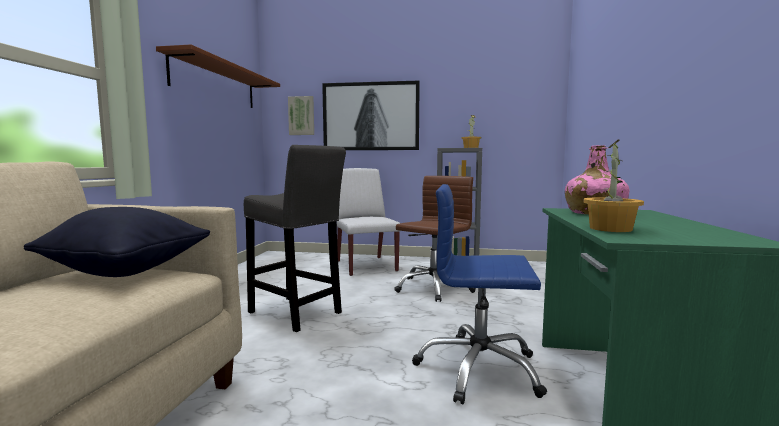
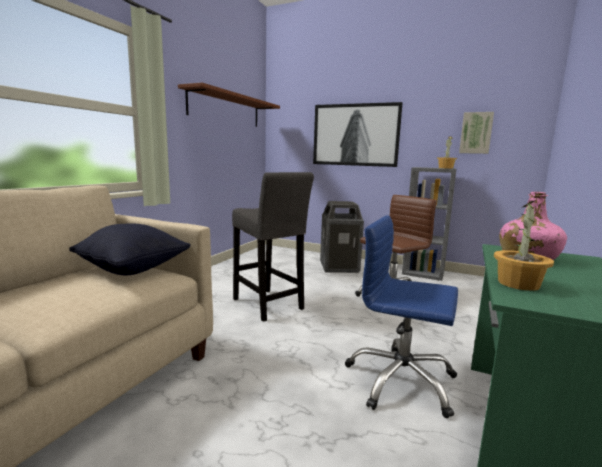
camera: 15 degrees right, 5 degrees up
(301, 116) = (297, 133): picture -> picture (476, 133)
(365, 266) = (339, 267): white chair -> trash can

